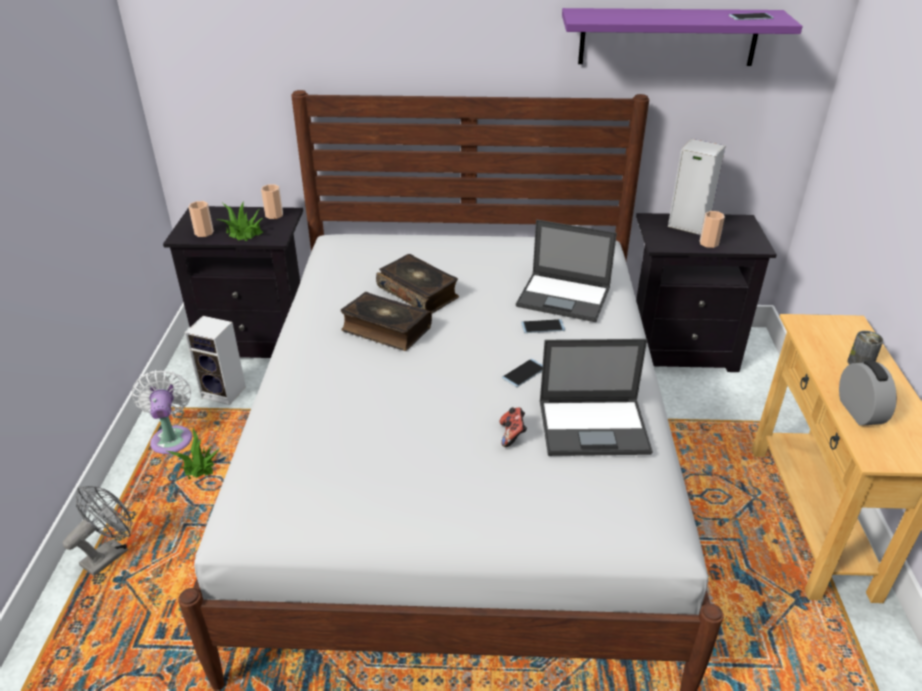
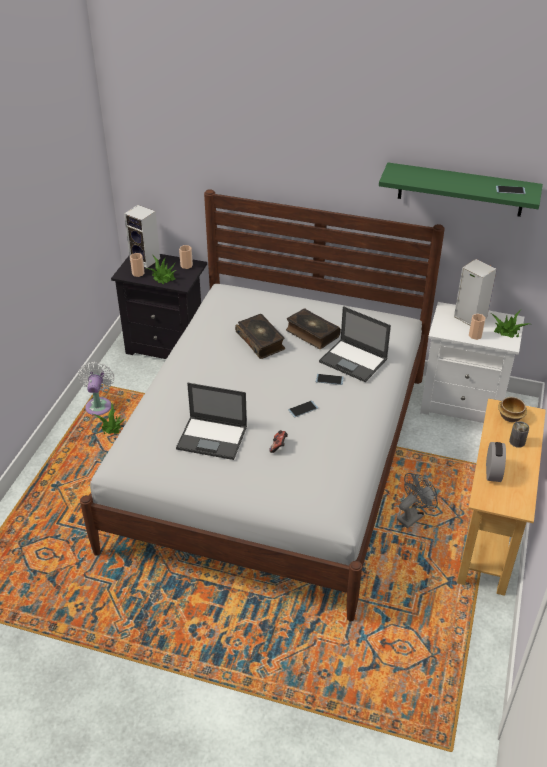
camera: 15 degrees right, 5 degrees up
(110, 553) = (52, 470): grey fan -> grey fan (413, 516)
(225, 392) = (138, 379): speaker -> speaker (146, 260)
(385, 329) = (230, 364): book -> book (312, 334)
(595, 427) = (329, 450): laptop -> laptop (213, 438)
(668, 37) = (460, 190): purple shelf -> green shelf
(680, 350) = (462, 404): black nightstand -> white nightstand
(744, 232) = (507, 330): none -> potted plant
(825, 331) = (510, 416): none -> bowl

